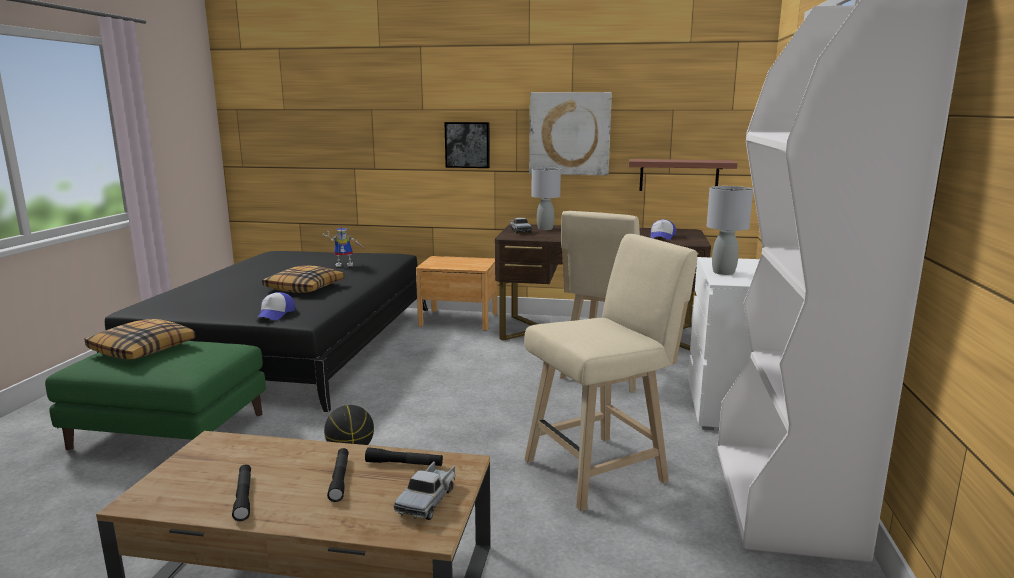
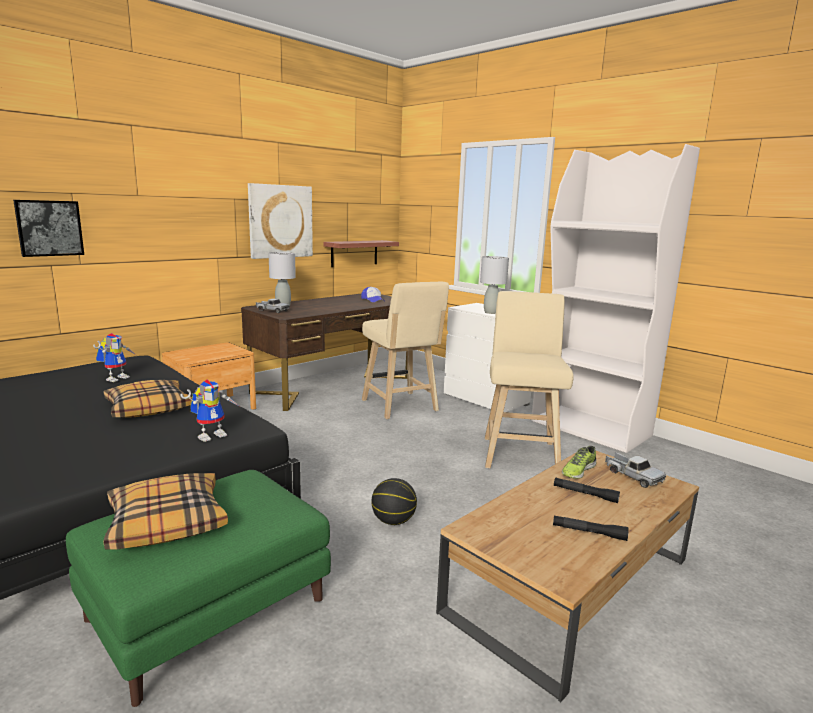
camera: 55 degrees left, 0 degrees up
(275, 314) = (213, 435): cap -> toy robot
(404, 464) = (578, 470): black flashlight -> shoe
(467, 145) = (191, 233): picture -> picture (49, 228)

